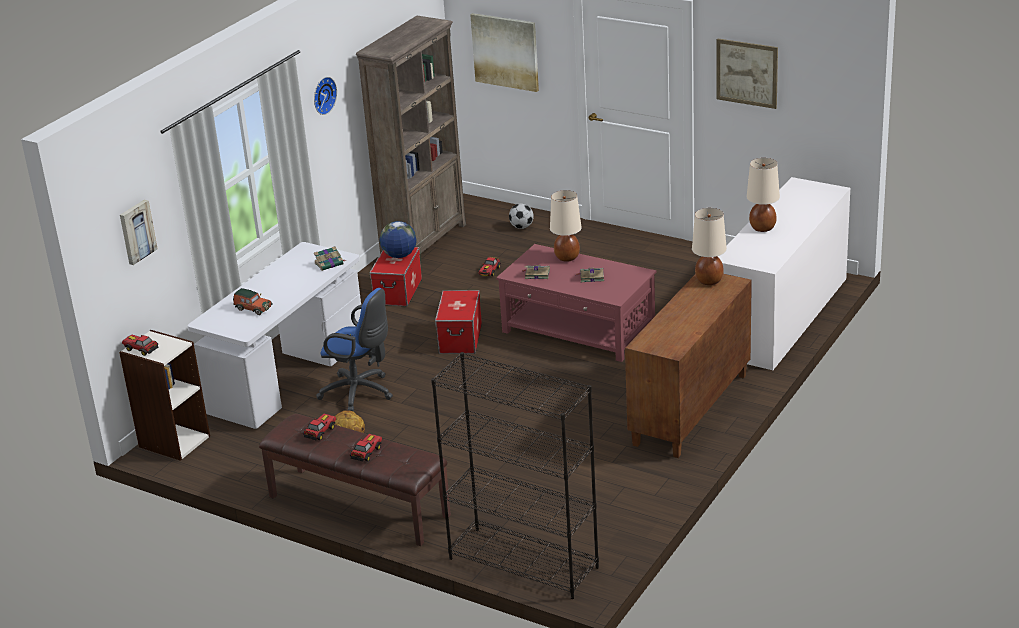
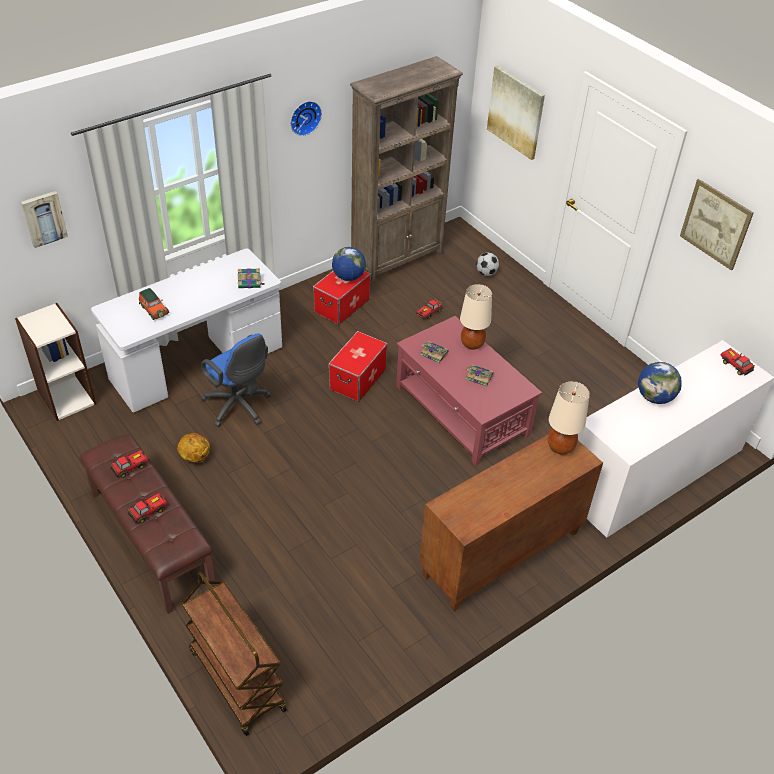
camera: 20 degrees right, 15 degrees up
(140, 349) = (32, 322): toy car -> toy car (735, 365)
(522, 563) = (236, 679): black bookcase -> brown cart
(763, 228) = (654, 397): beige table lamp -> globe

